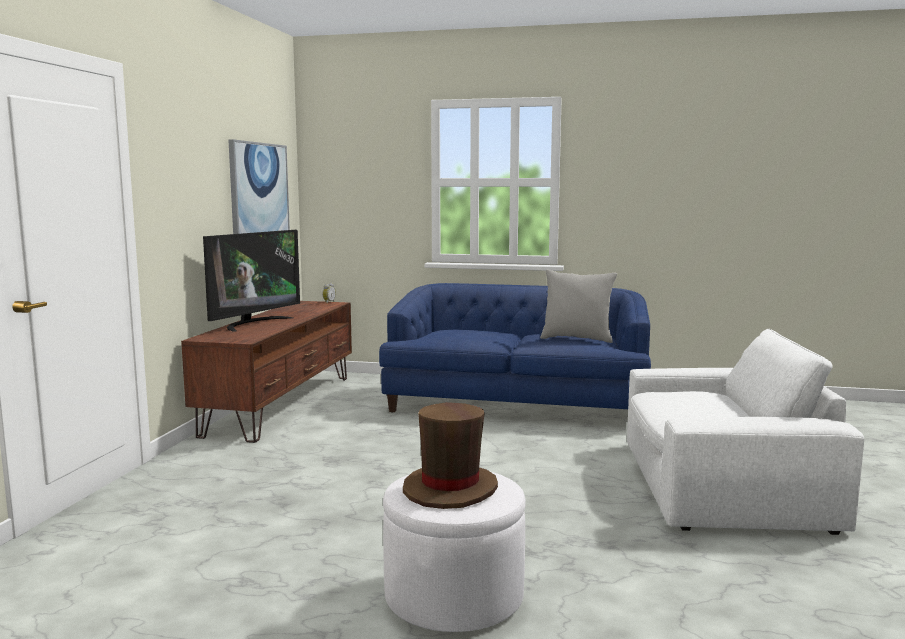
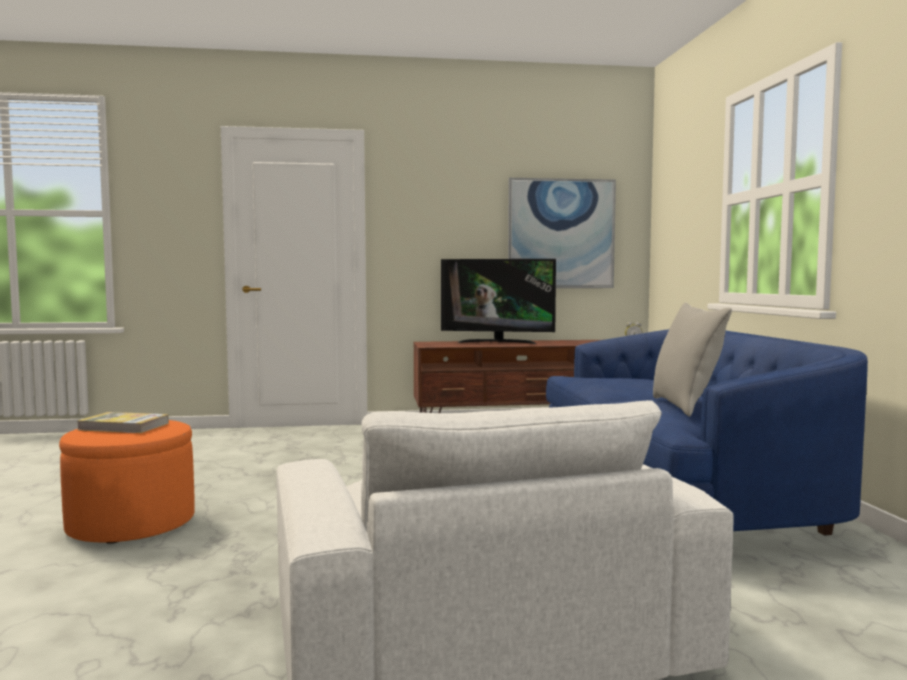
camera: 70 degrees right, 5 degrees down
(450, 489) = (124, 426): brown hat -> book
(454, 597) = (131, 524): white ottoman -> orange ottoman

